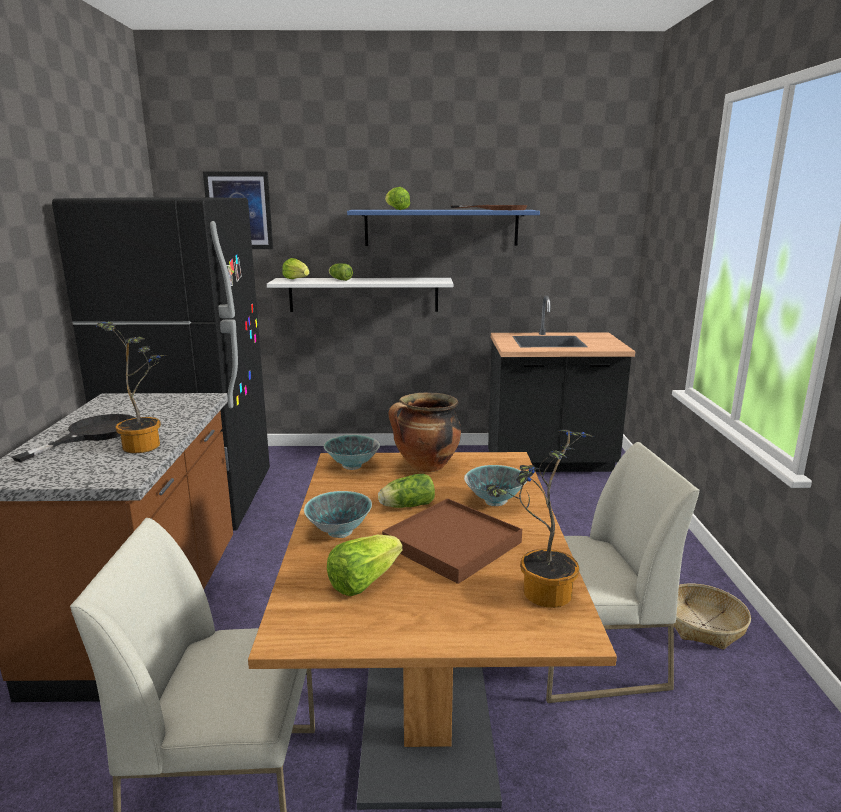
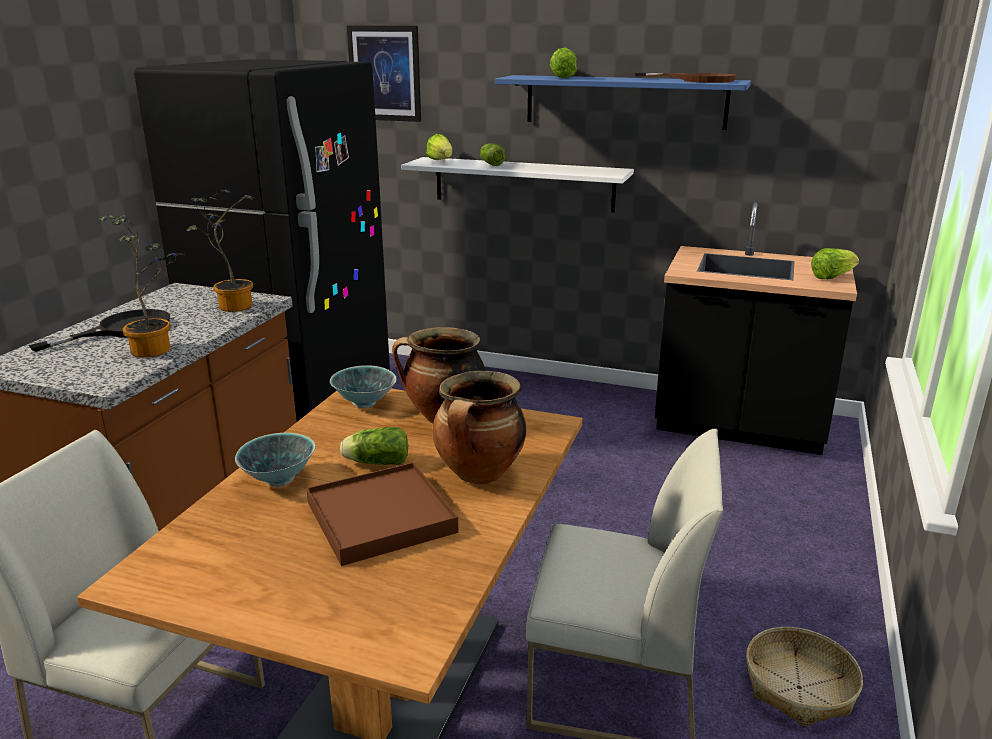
camera: 20 degrees right, 5 degrees up
(363, 581) = (250, 541): lettuce -> lettuce (831, 277)
(495, 501) = (479, 475): bowl -> cooking pot
(539, 593) = (417, 597): potted plant -> potted plant (232, 306)

